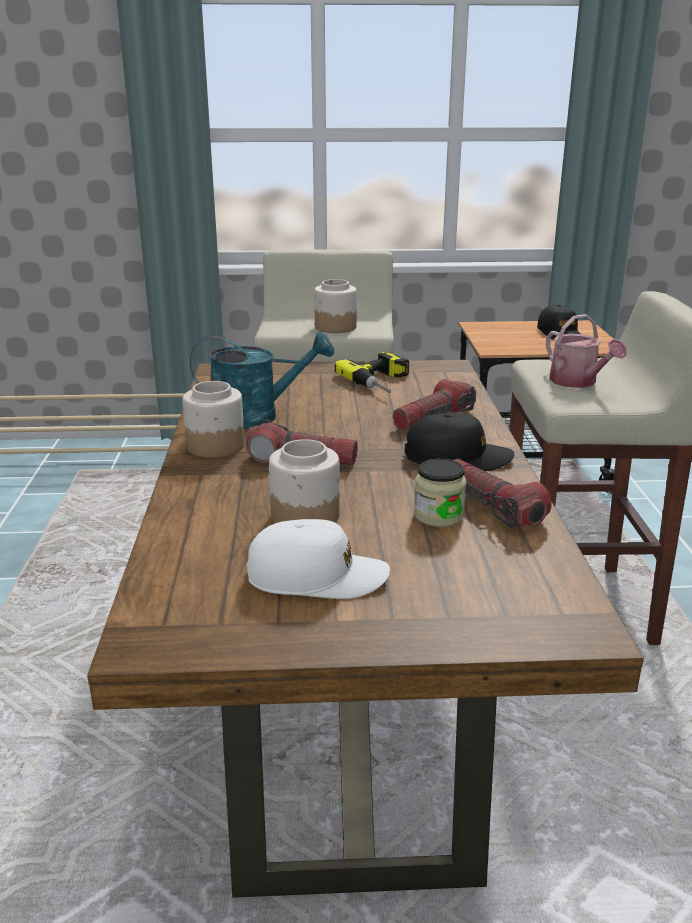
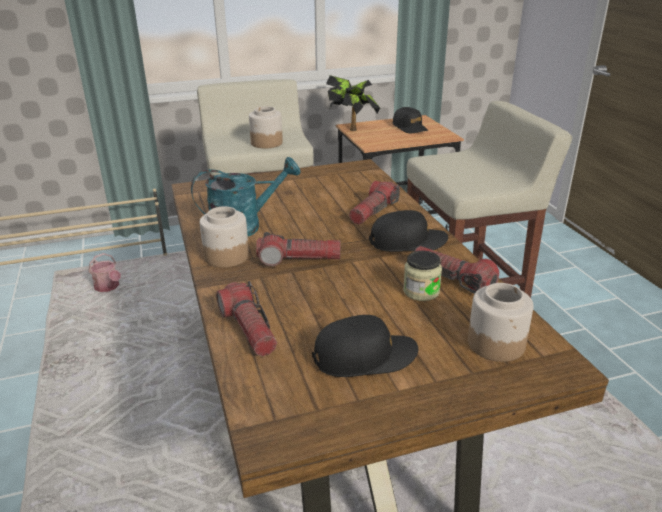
camera: 15 degrees left, 5 degrees up
(193, 525) = (249, 328): none -> flashlight
(306, 516) = (328, 307): jar -> jar (496, 343)
(317, 577) = (364, 357): white cap -> black cap
(383, 382) = (321, 185): power drill -> none
(479, 327) = (352, 127): none -> potted plant
(577, 382) = (462, 172): watering can -> watering can (108, 287)

